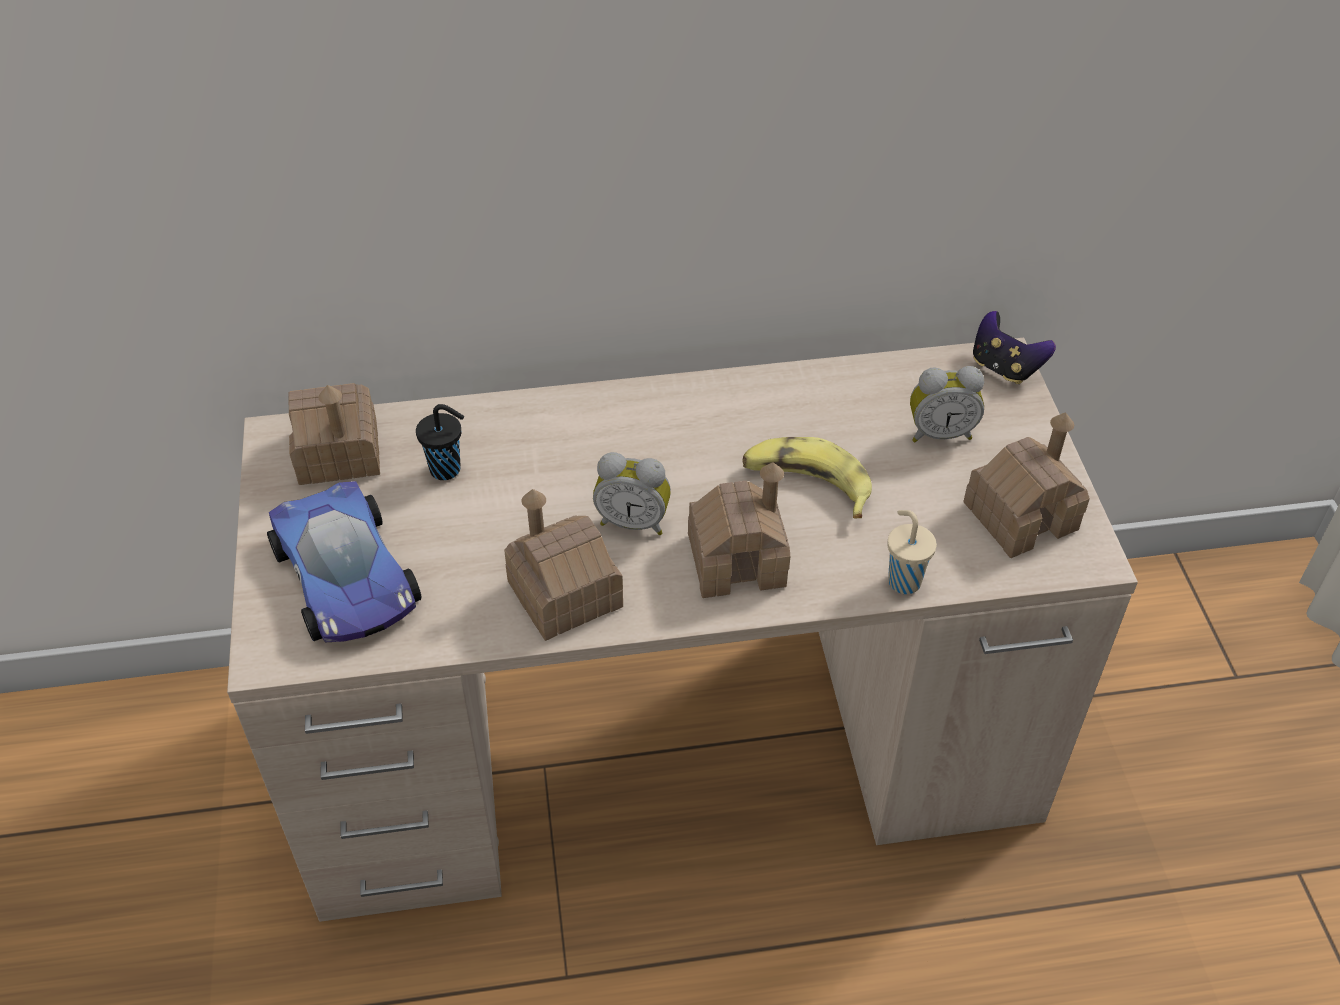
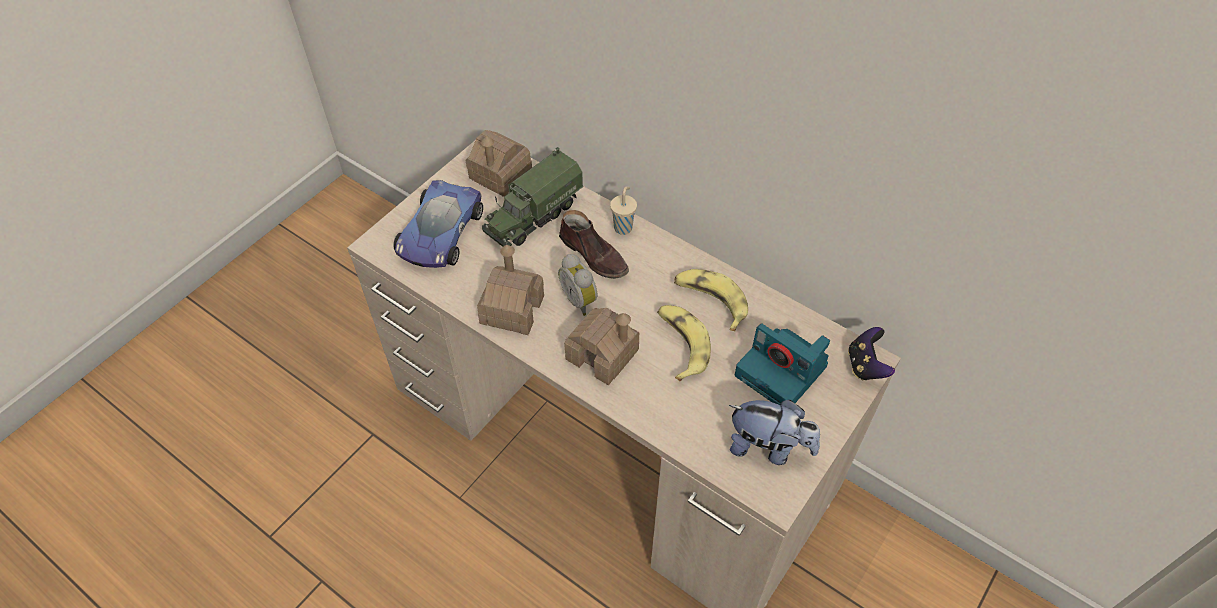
camera: 45 degrees right, 5 degrees up
(447, 469) = (533, 215): black cup -> toy truck
(585, 461) = (594, 255): none -> brown shoe
(778, 417) = (710, 301): none -> banana
(903, 580) = (666, 428): beige cup -> beige cup (623, 227)
(939, 432) = (783, 372): alarm clock -> camera
(1020, 516) = (768, 447): toy house -> plush toy

